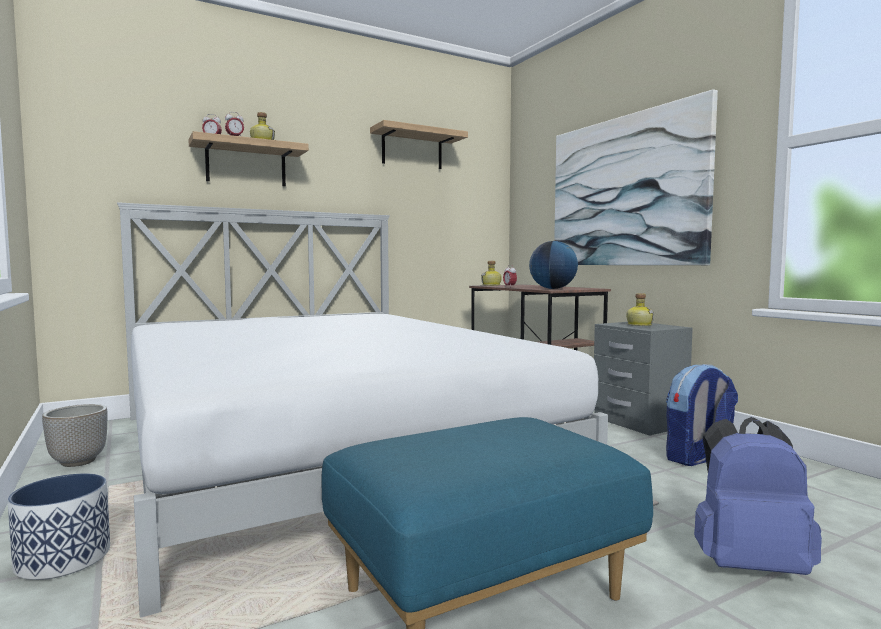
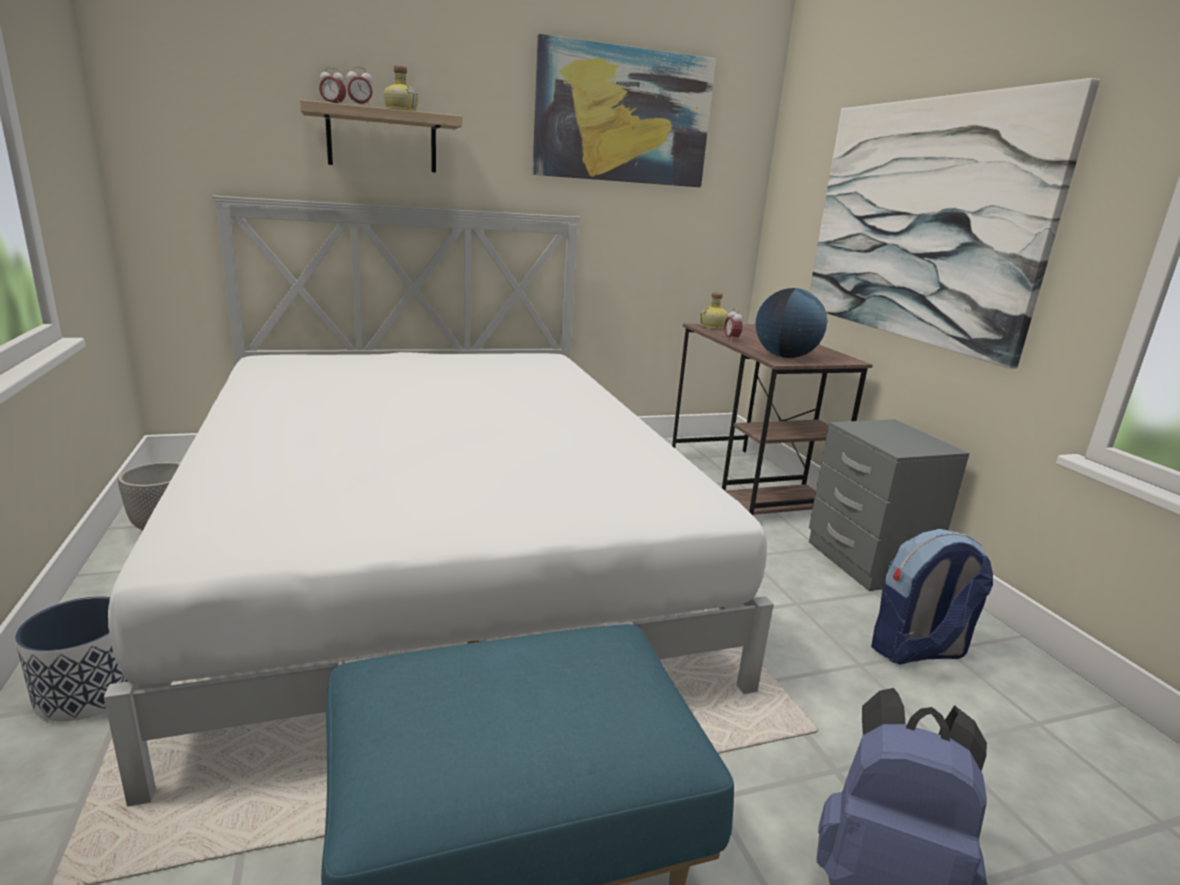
camera: 10 degrees right, 15 degrees up
(412, 149) = (623, 116): shelf -> picture
(639, 325) = (892, 435): bottle -> none

